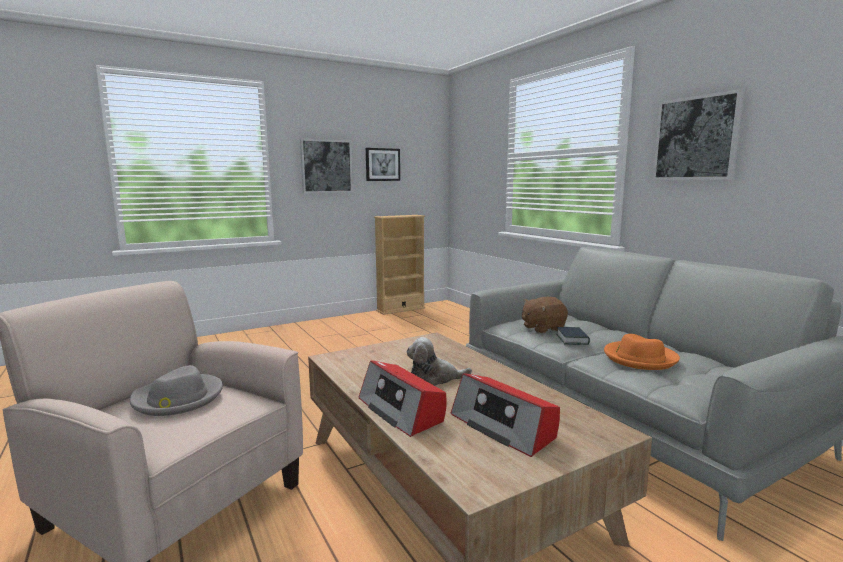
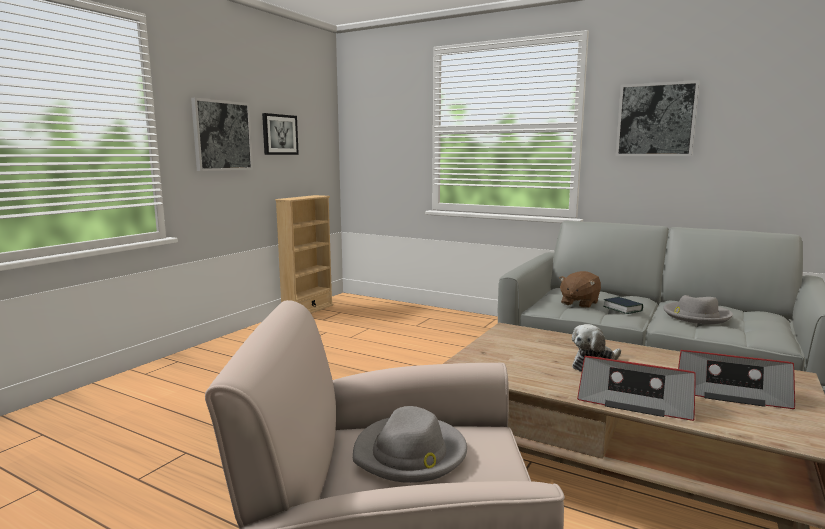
camera: 30 degrees left, 0 degrees up
(639, 358) = (695, 315): orange hat -> grey hat

